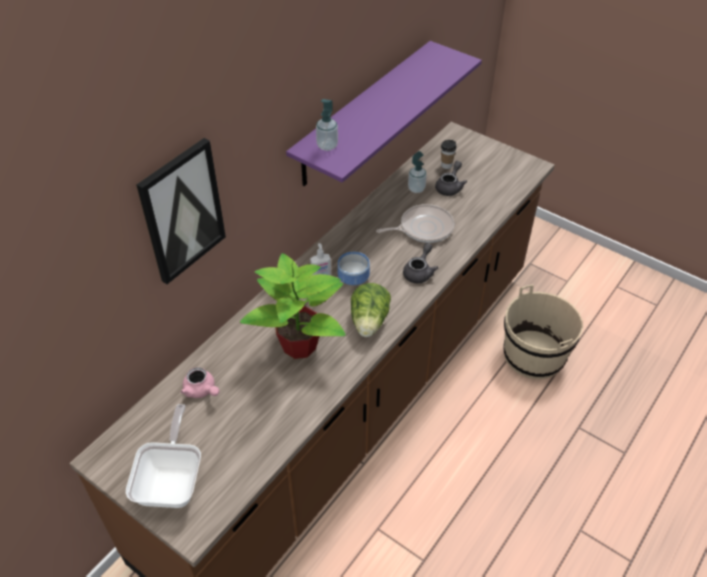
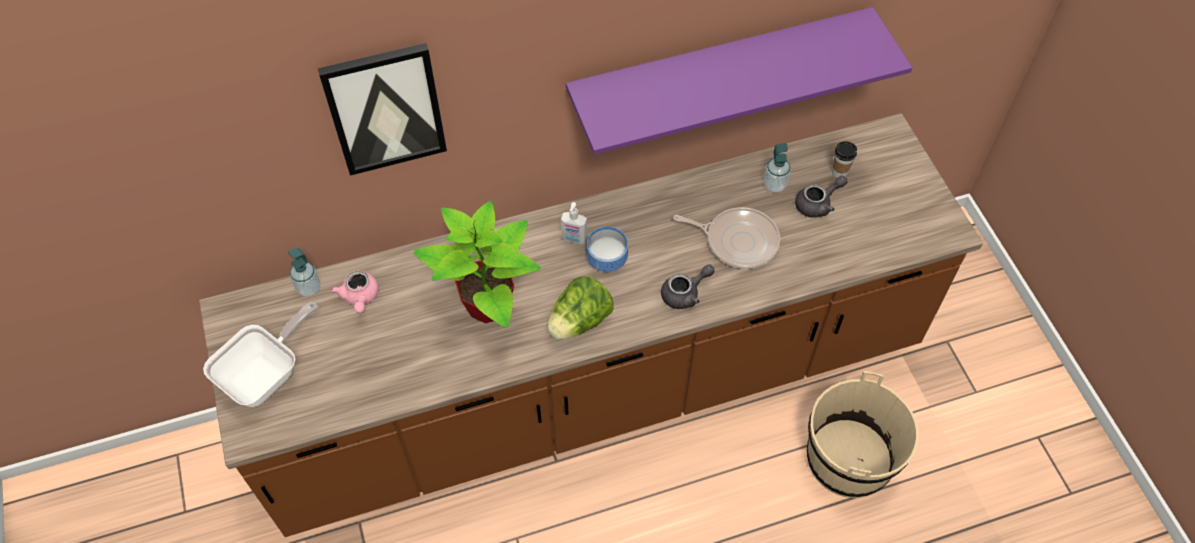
camera: 35 degrees right, 10 degrees up
(327, 146) = (614, 99): soap dispenser -> soap dispenser (309, 288)

